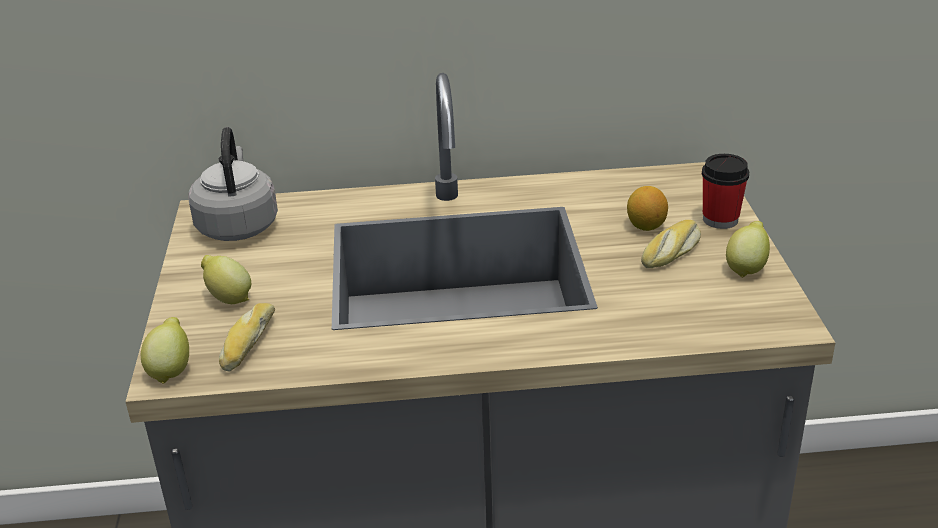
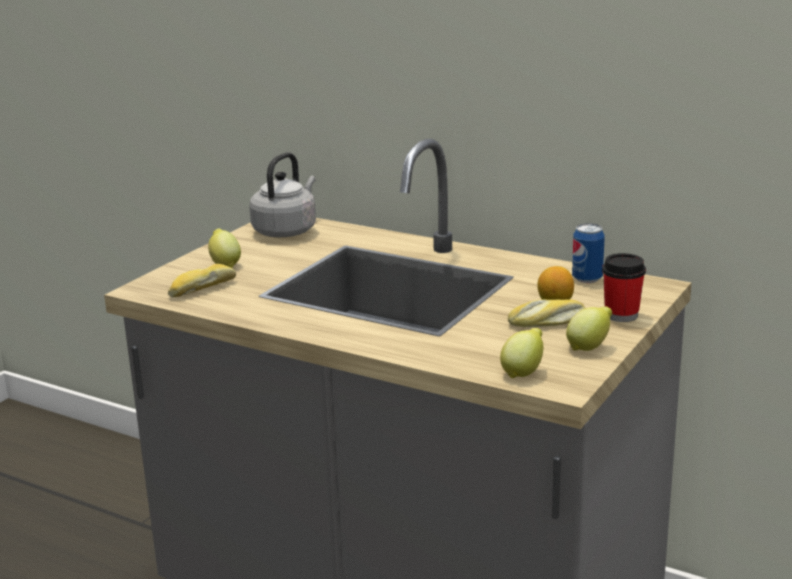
camera: 35 degrees right, 10 degrees down
(171, 370) = (145, 288): lemon -> lemon (523, 372)
(633, 187) = (587, 279): none -> can

